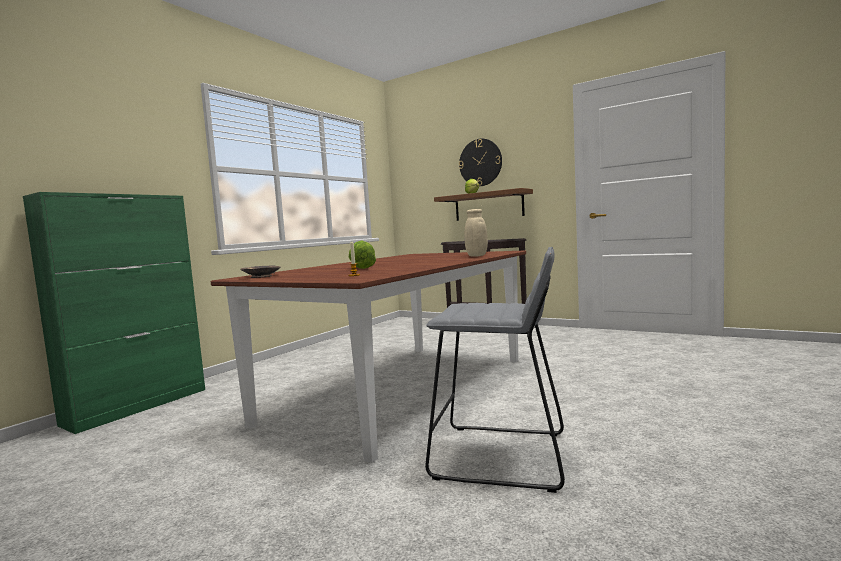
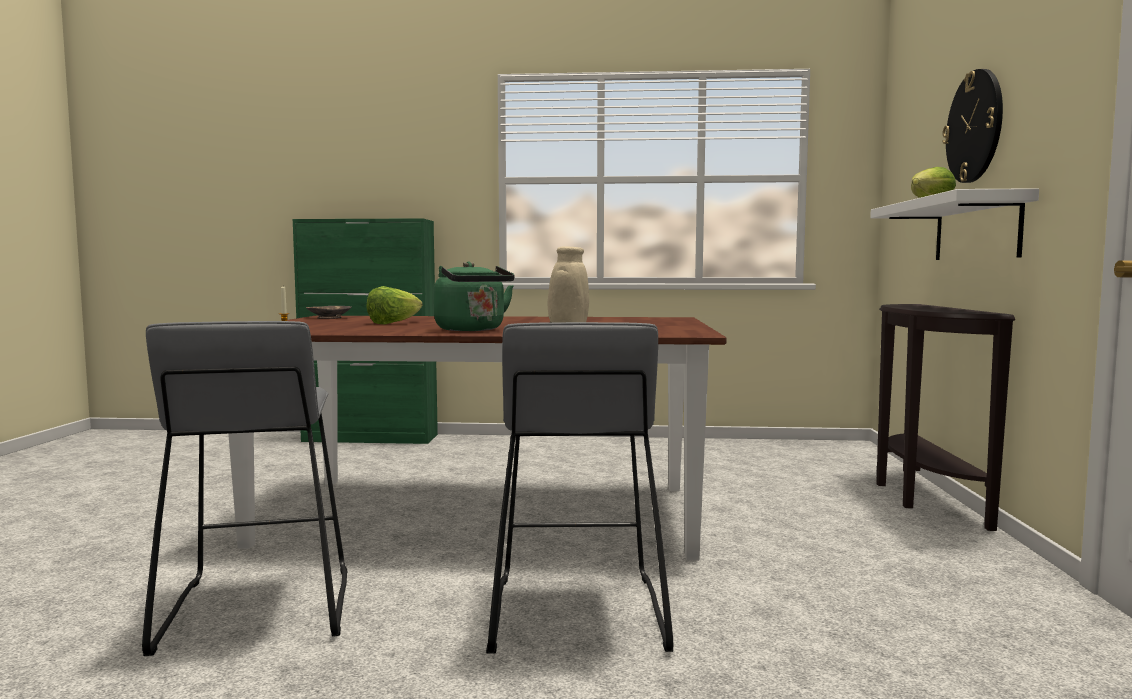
camera: 60 degrees right, 0 degrees up
(443, 261) = (472, 330): none -> green kettle
(488, 206) = (976, 229): brown shelf -> white shelf
(560, 386) = (575, 613): none -> grey stool

